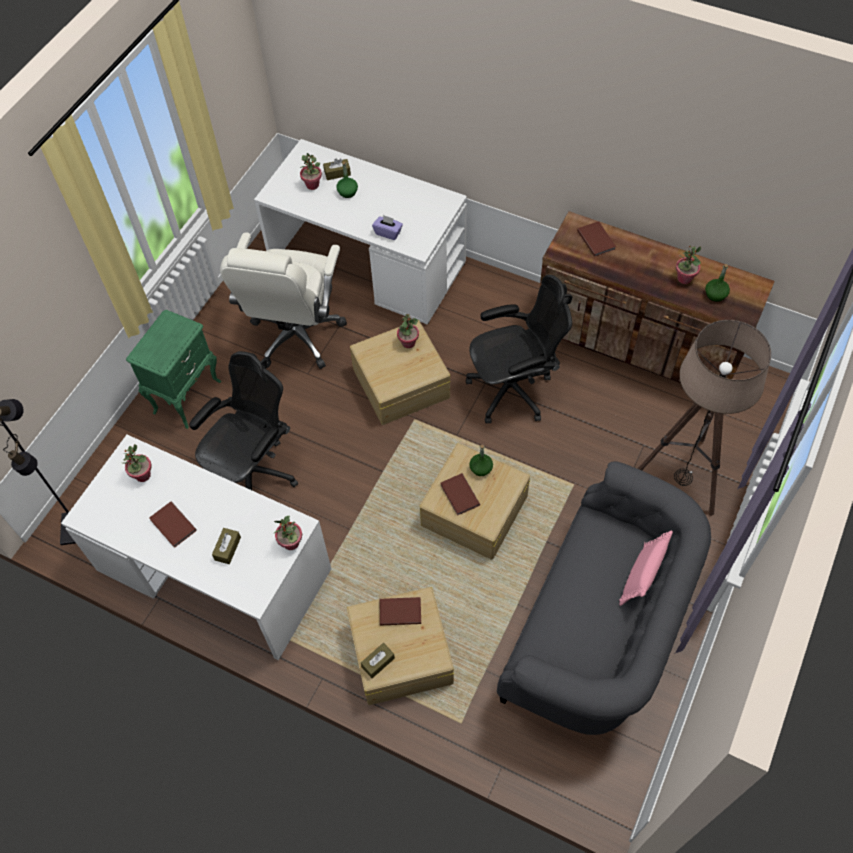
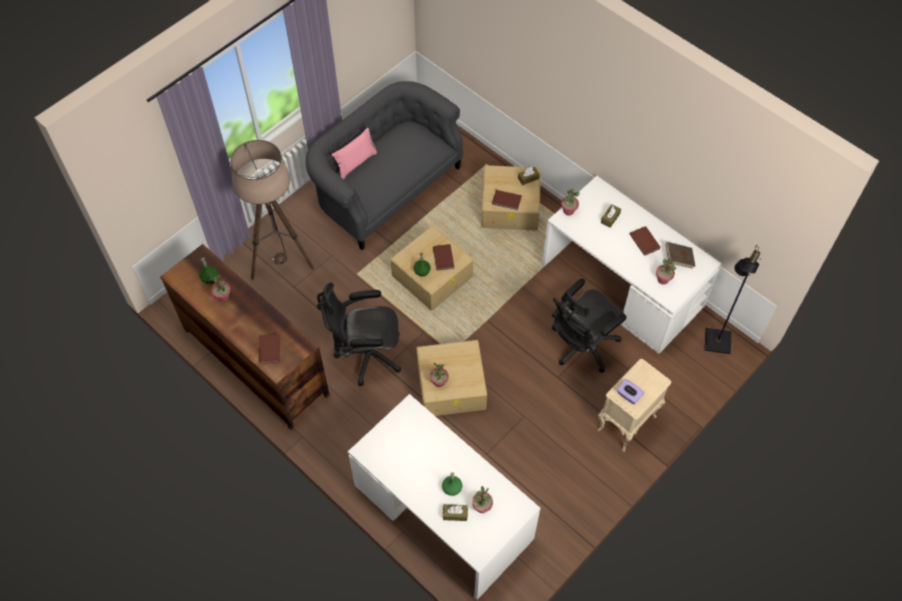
camera: 165 degrees left, 0 degrees up
(122, 511) = (678, 259): none -> brown book
(187, 397) = (626, 424): green nightstand -> beige nightstand
(296, 337) = (525, 453): white office chair -> none
(388, 232) = (430, 432): purple tissue box -> purple tissue box (628, 395)

